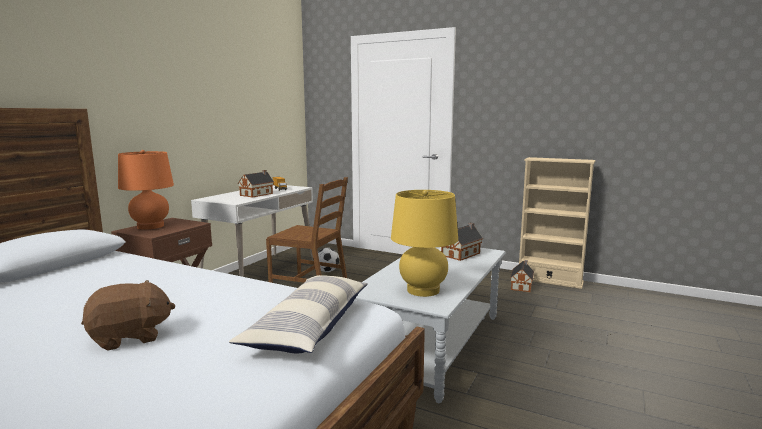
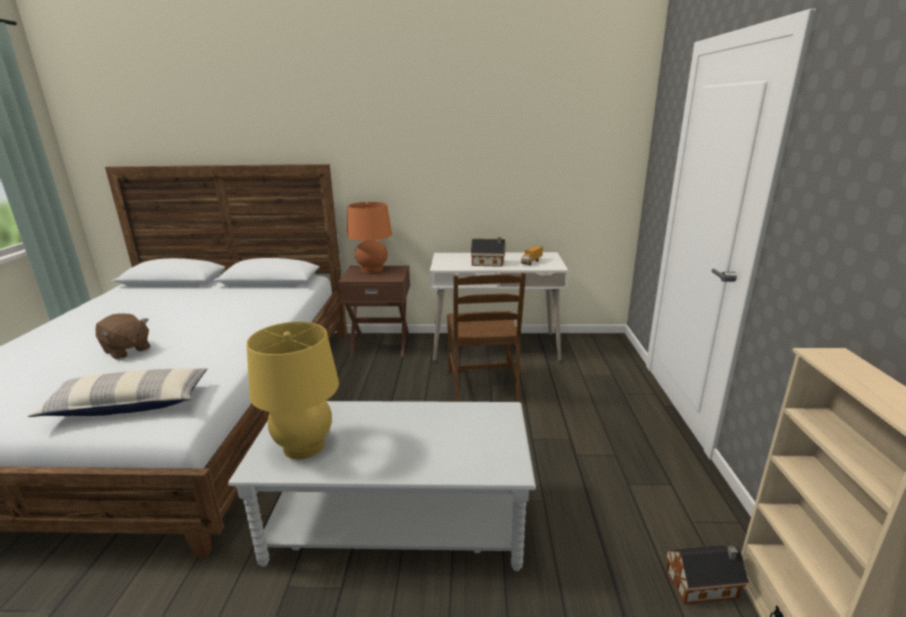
camera: 65 degrees right, 10 degrees up
(327, 271) = (542, 378): football -> none
(462, 254) = (474, 445): toy house -> none

